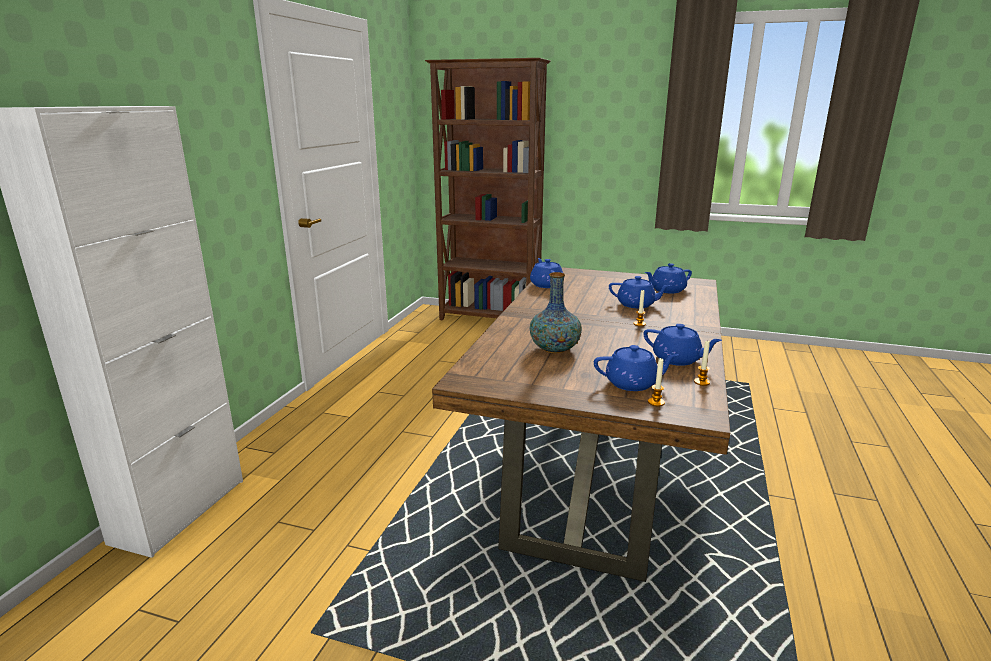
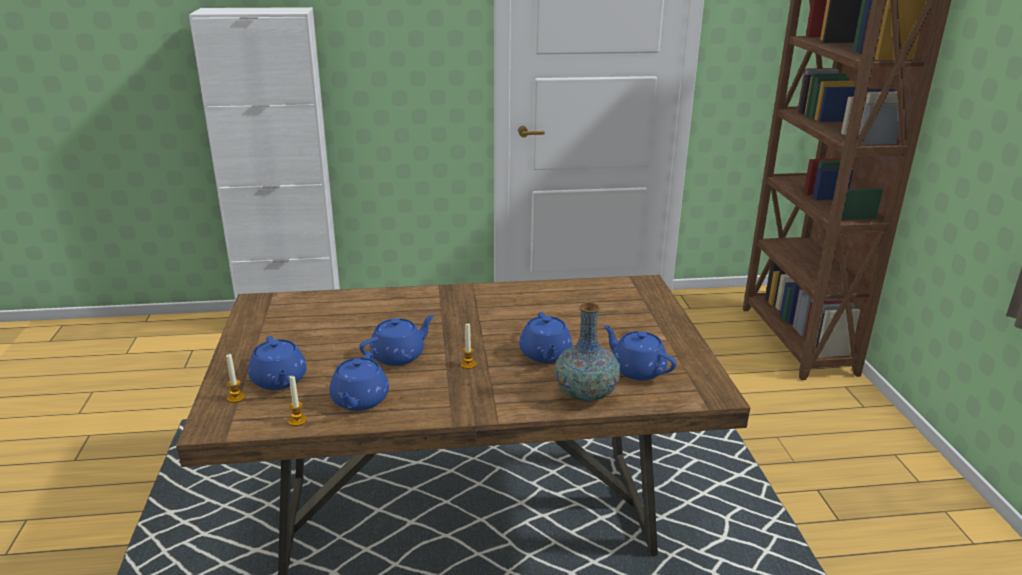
camera: 65 degrees right, 5 degrees up
(546, 284) = (573, 288): blue teapot -> blue teapot (399, 356)
(554, 349) = (353, 328): vase -> vase (586, 394)

